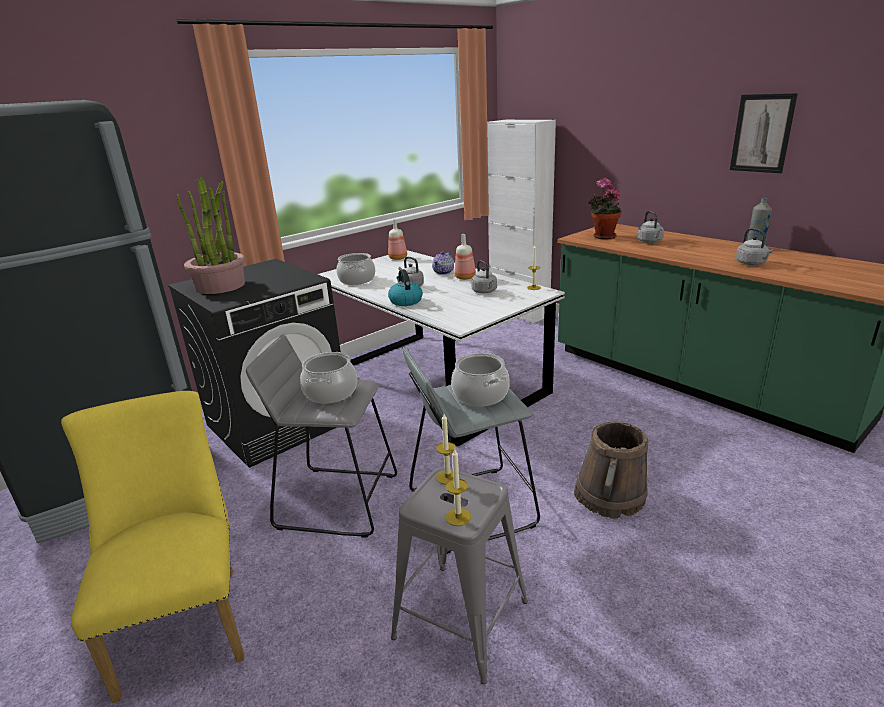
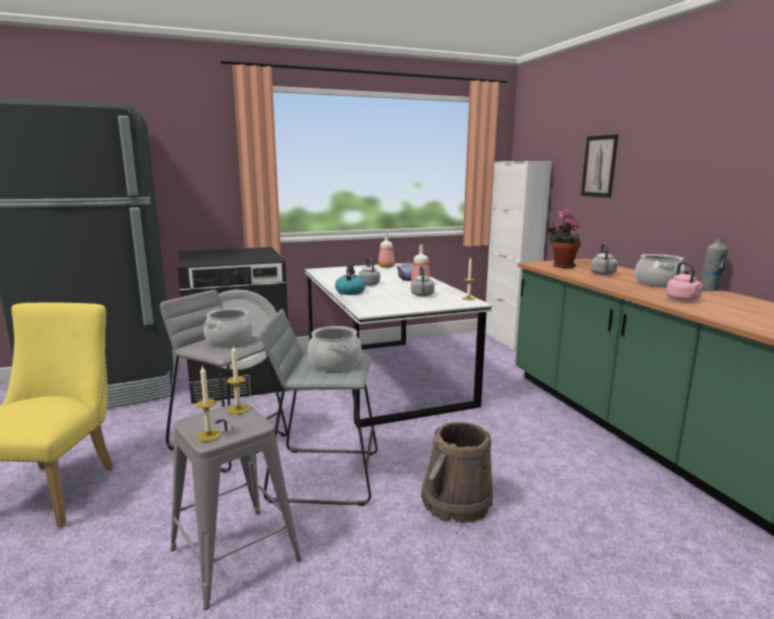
camera: 20 degrees right, 10 degrees down
(221, 286) = (208, 255): potted plant -> none
(357, 280) = (335, 275): cooking pot -> cooking pot (658, 283)
(752, 263) = (683, 300): grey kettle -> pink kettle
(762, 133) = (724, 171): picture -> picture (599, 166)

